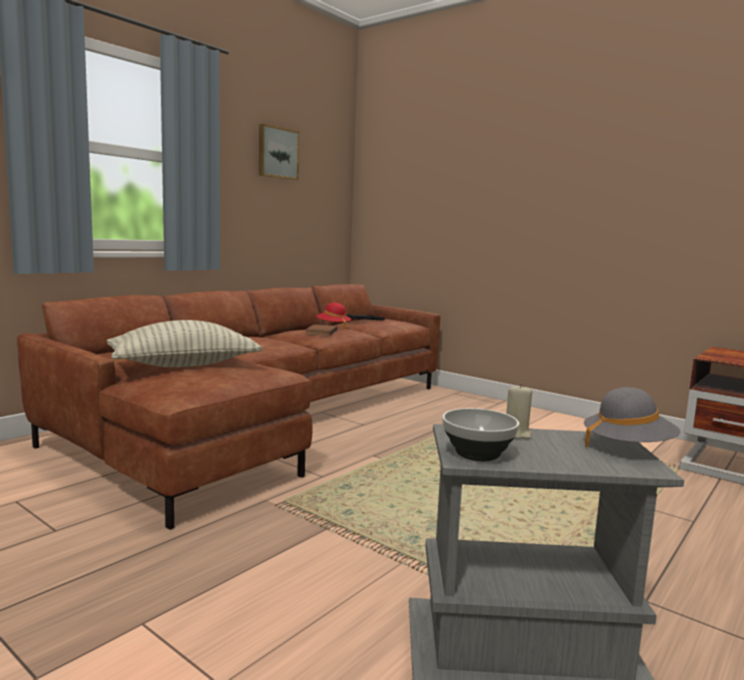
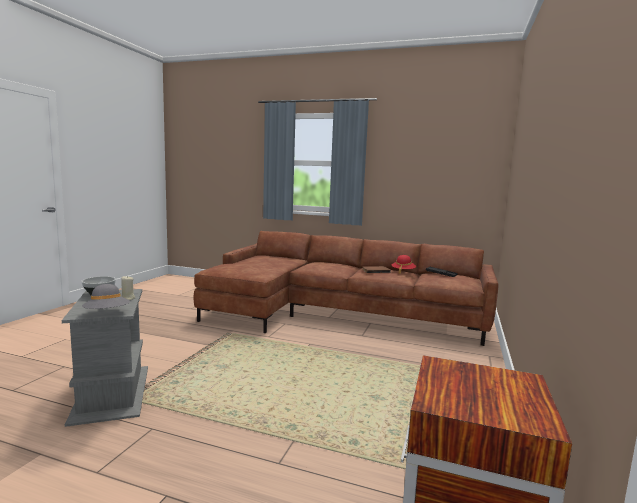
camera: 70 degrees right, 0 degrees up
(184, 365) = (252, 263): pillow -> none
(277, 153) = (423, 152): picture -> none

